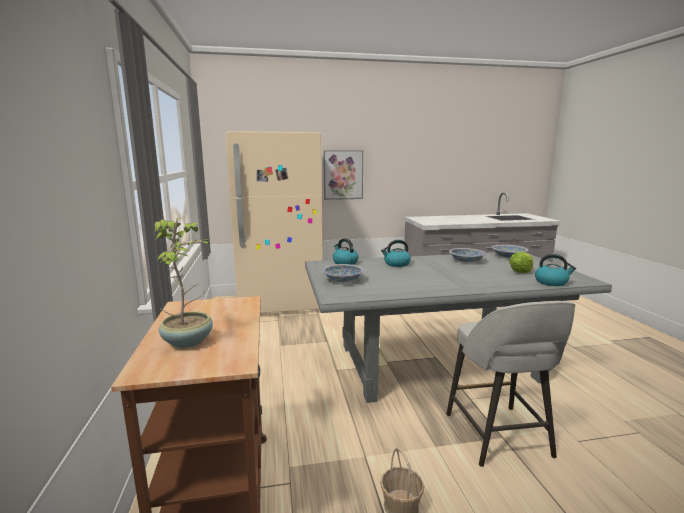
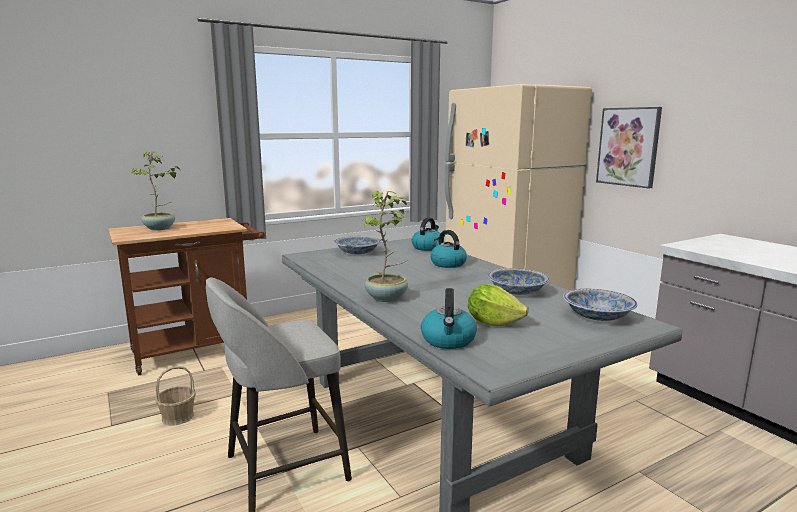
camera: 70 degrees right, 0 degrees up
(475, 285) = (387, 298): none -> potted plant

